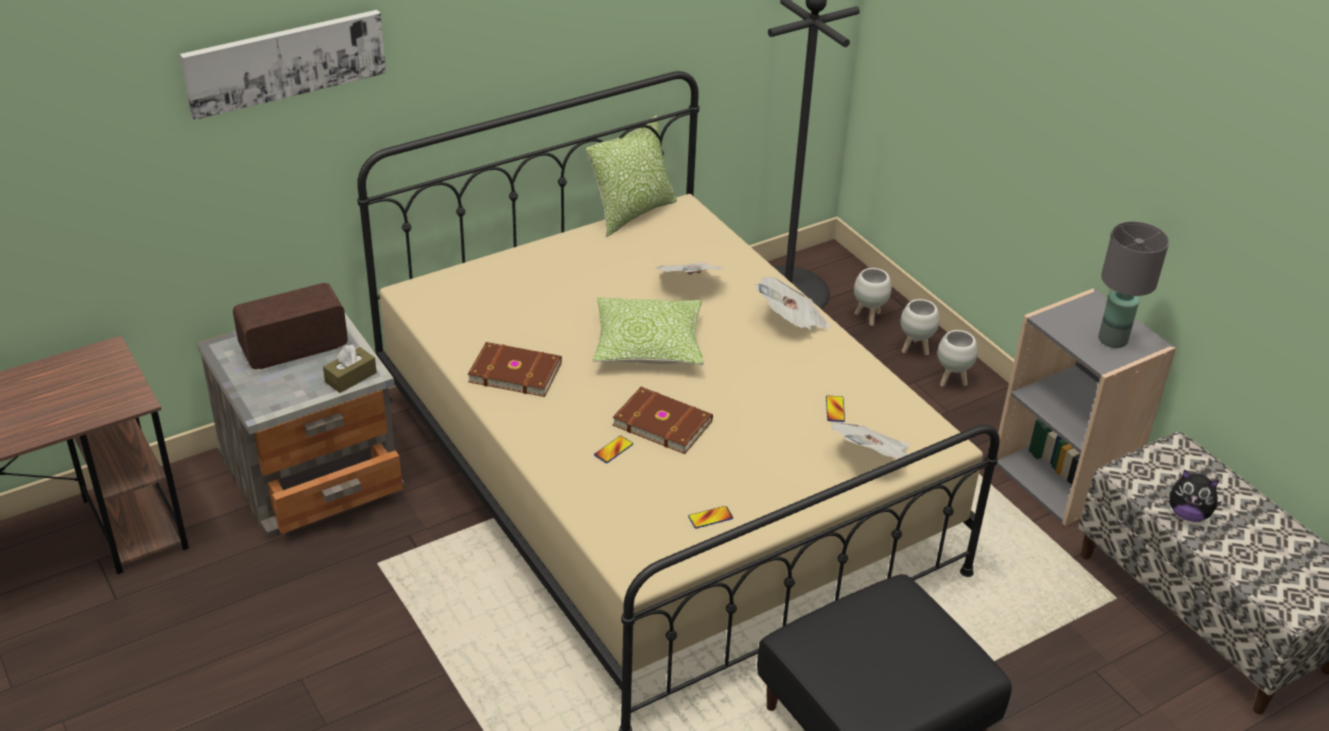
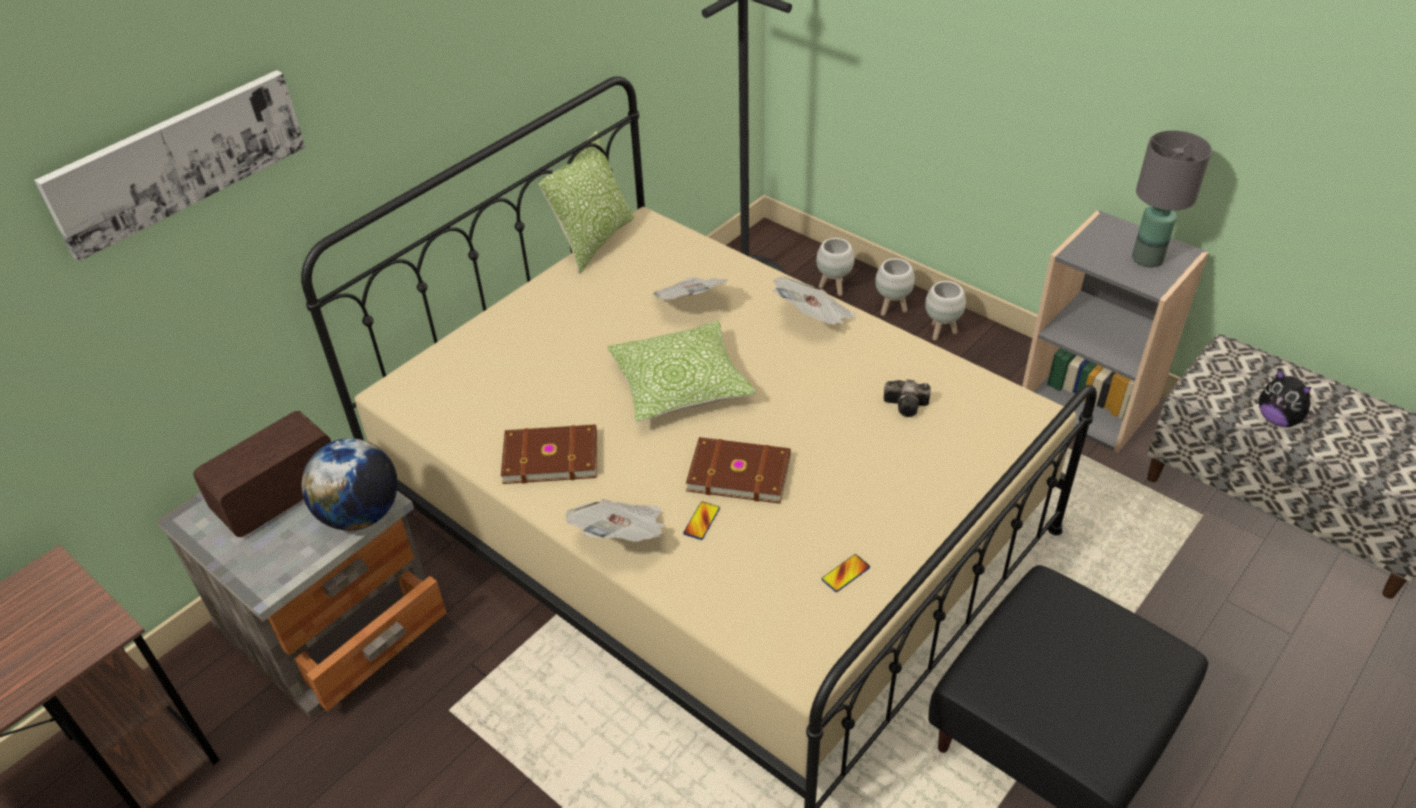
camera: 15 degrees left, 5 degrees up
(350, 377) = (361, 514): brown tissue box -> globe
(835, 409) = (908, 406): phone -> camera
(872, 457) = (973, 450): newspaper -> newspaper (622, 536)
(1188, 514) = (1278, 419): plush toy -> plush toy turned 45 degrees clockwise

